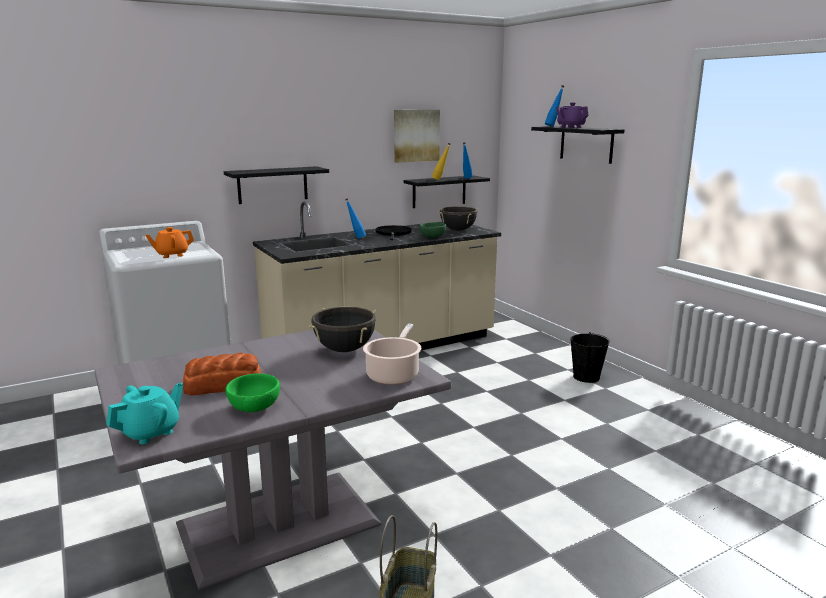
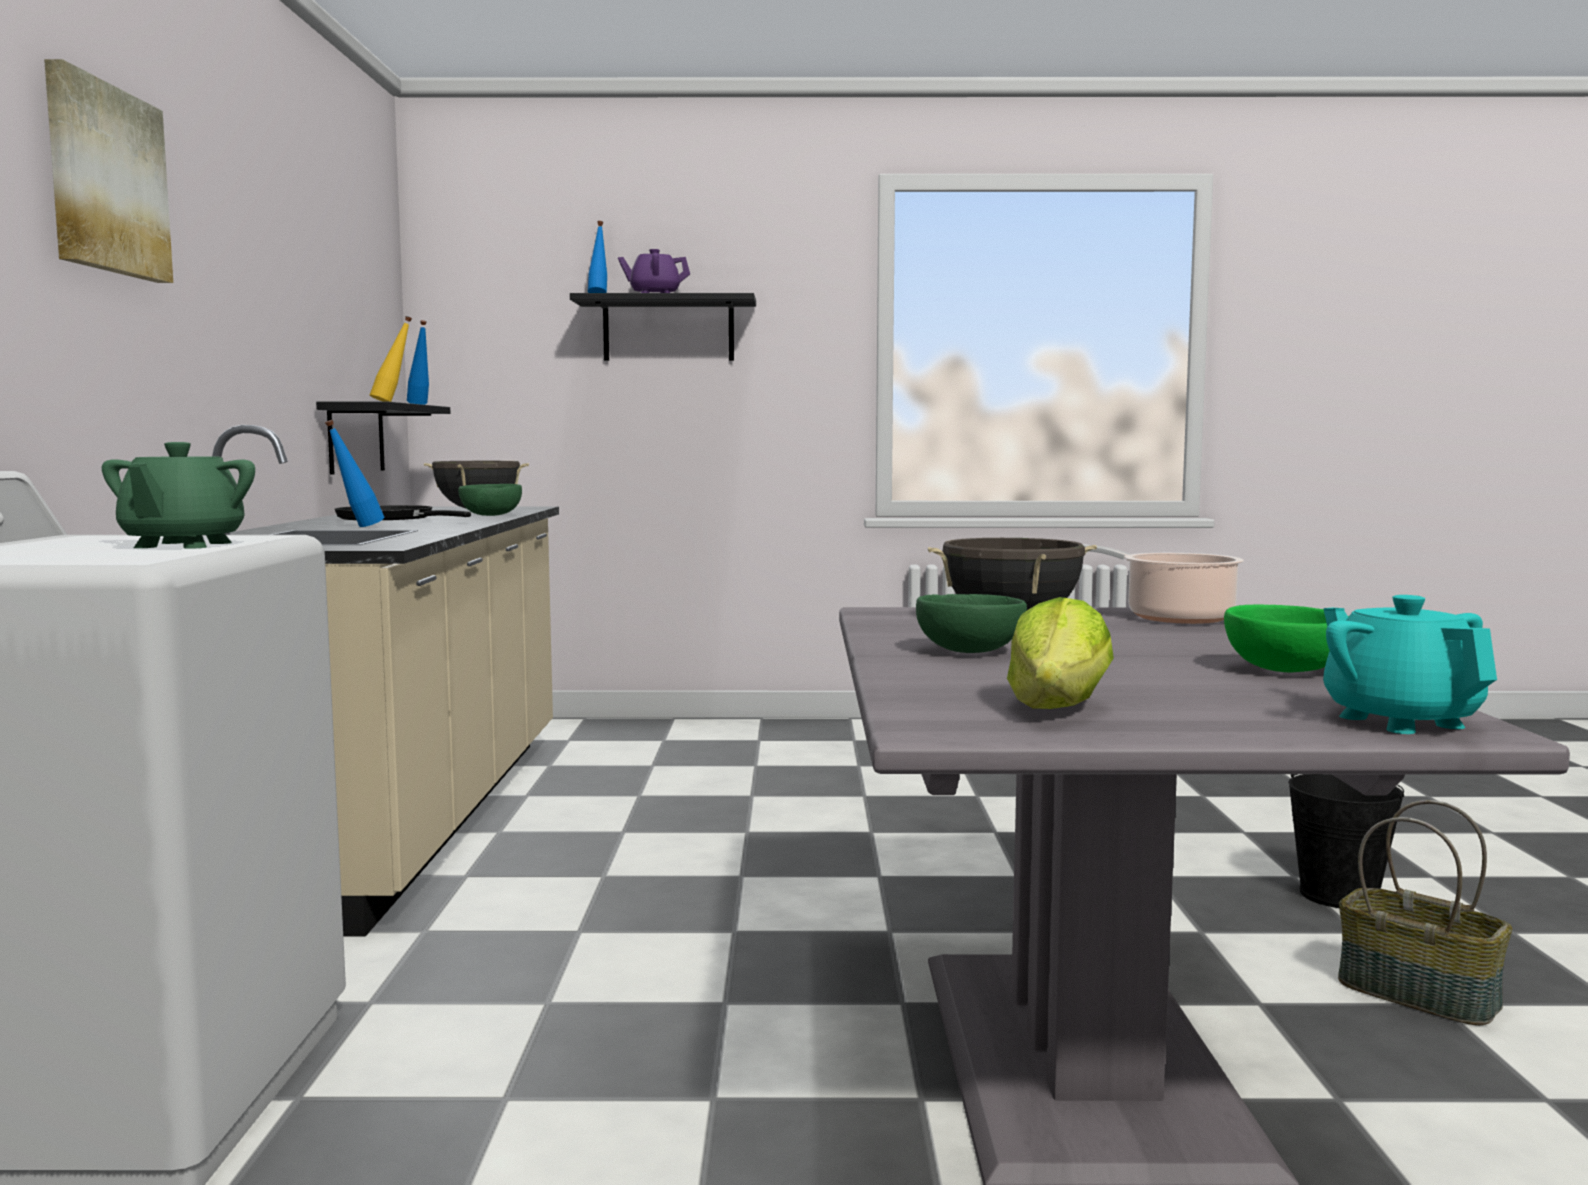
camera: 60 degrees left, 10 degrees down
(154, 381) = (1058, 707): none -> lettuce
(172, 255) = (182, 545): orange teapot -> green teapot
(222, 385) = (1137, 676): bread -> none
(261, 354) = (967, 651): none -> green bowl
(272, 185) = (132, 376): black shelf -> none
(416, 135) = (324, 296): picture -> picture (105, 180)
(586, 377) = (803, 738): black bucket -> black bucket (1338, 895)

